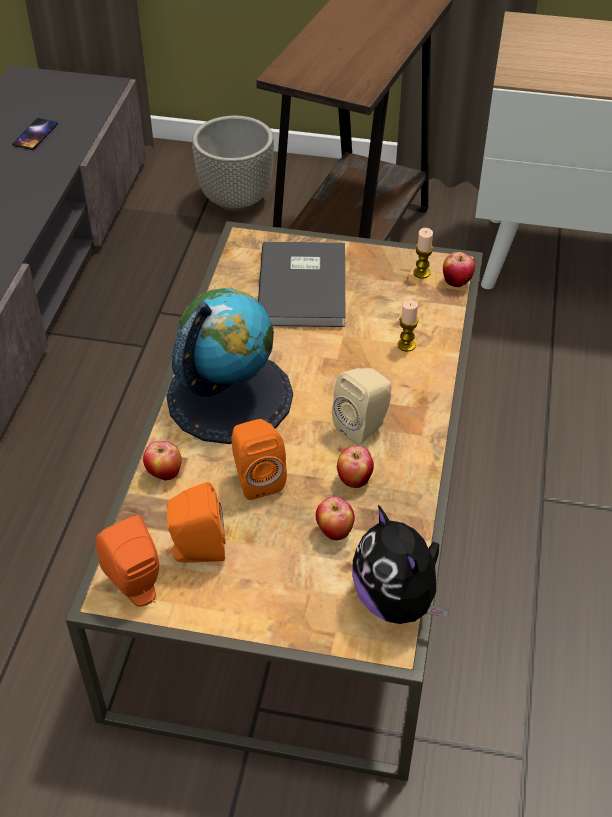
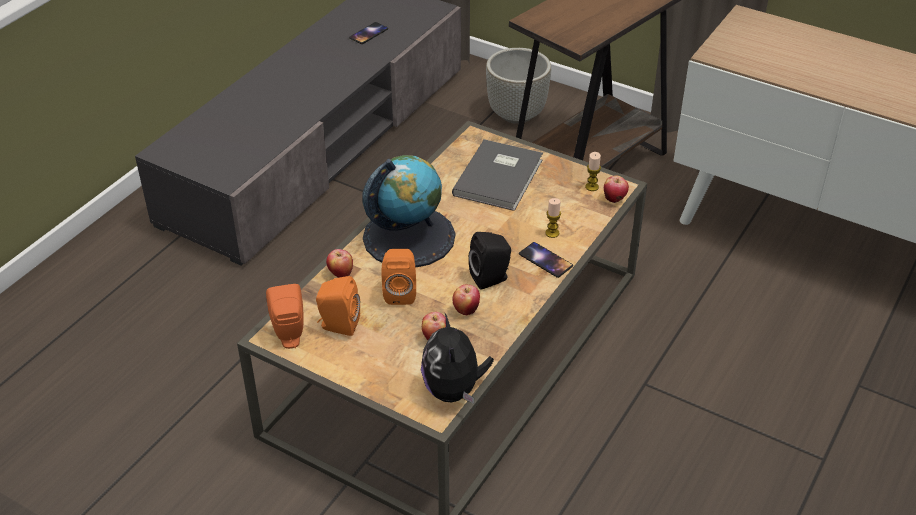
camera: 20 degrees right, 5 degrees down
(364, 426) = (491, 278): beige speaker -> black speaker
(417, 383) = (545, 260): none -> phone

